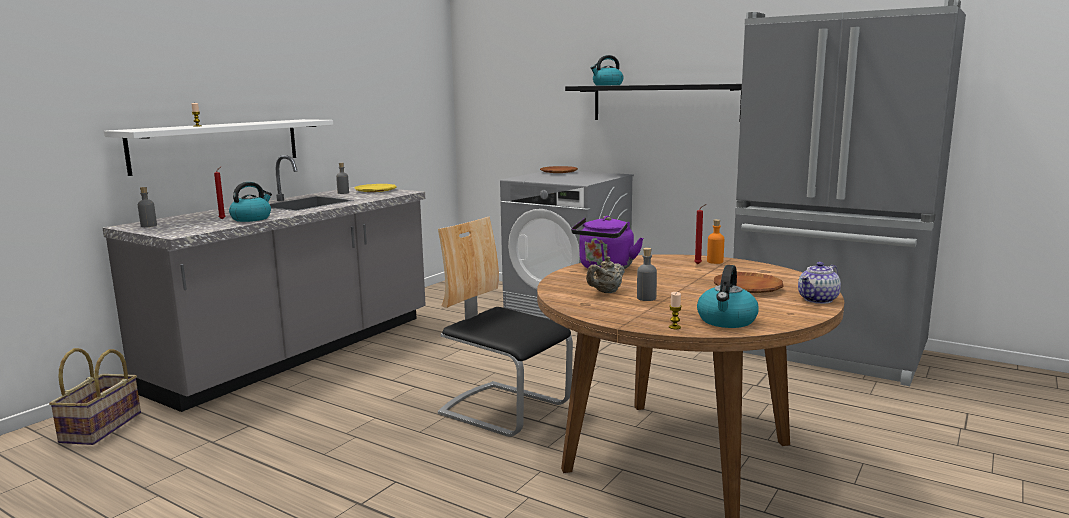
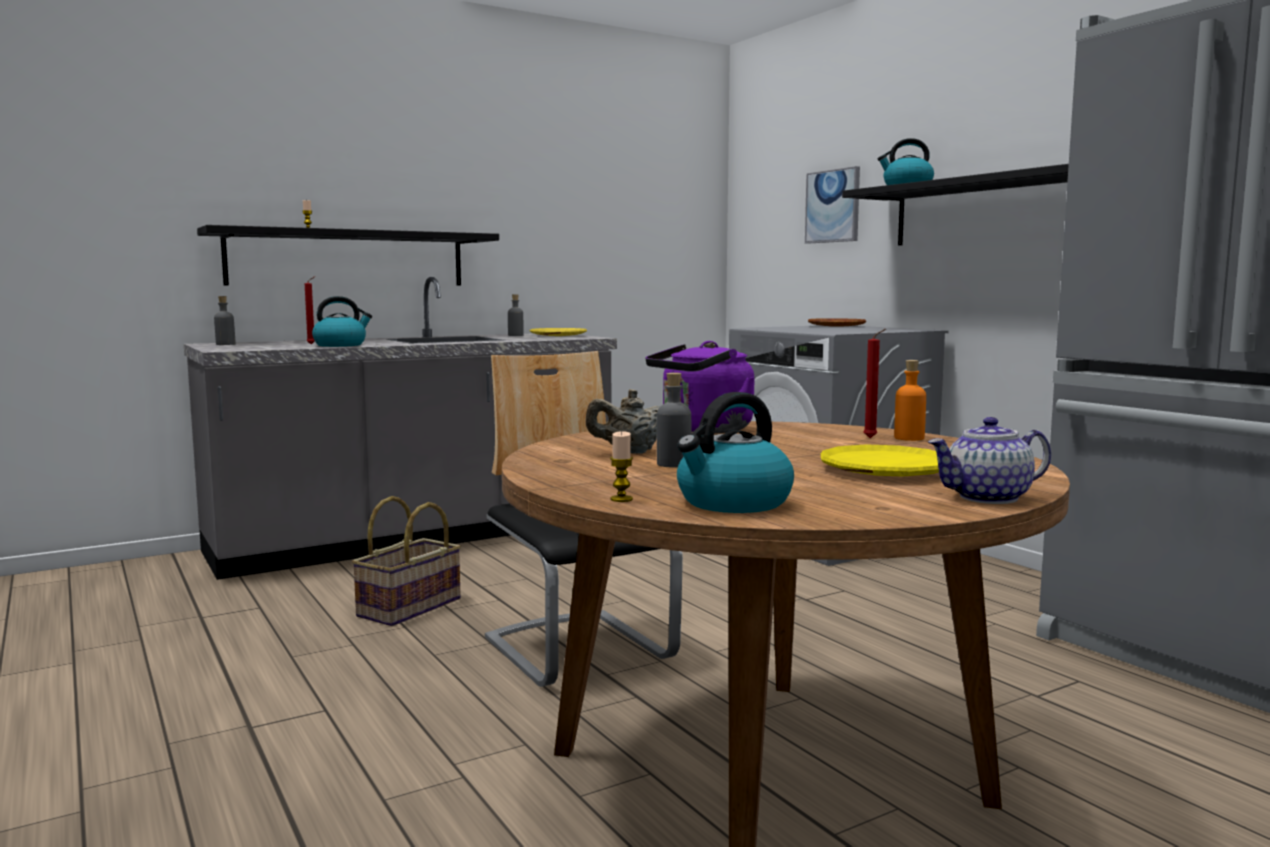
camera: 25 degrees right, 5 degrees down
(102, 428) = (126, 581): basket -> basket (410, 608)
(217, 145) = (348, 259): white shelf -> black shelf
(543, 91) = (833, 206): none -> picture
(747, 288) = (885, 470): brown plate -> yellow plate

